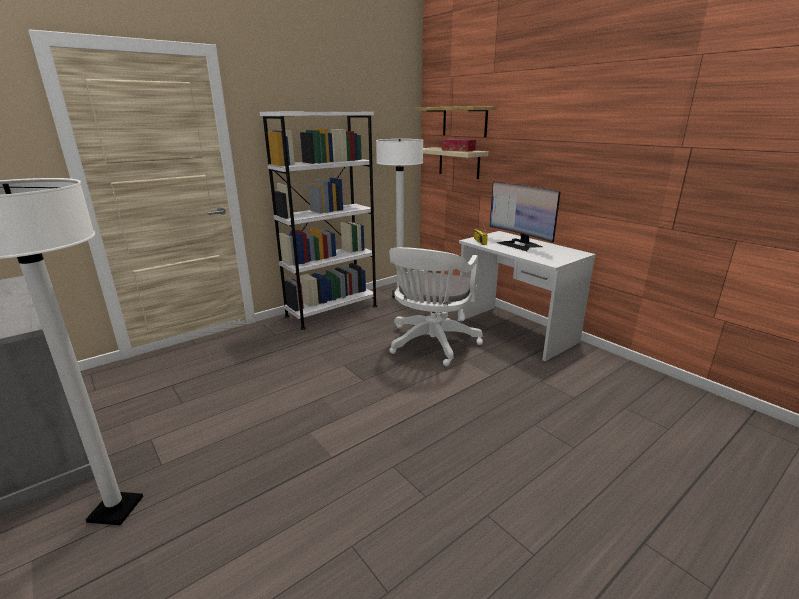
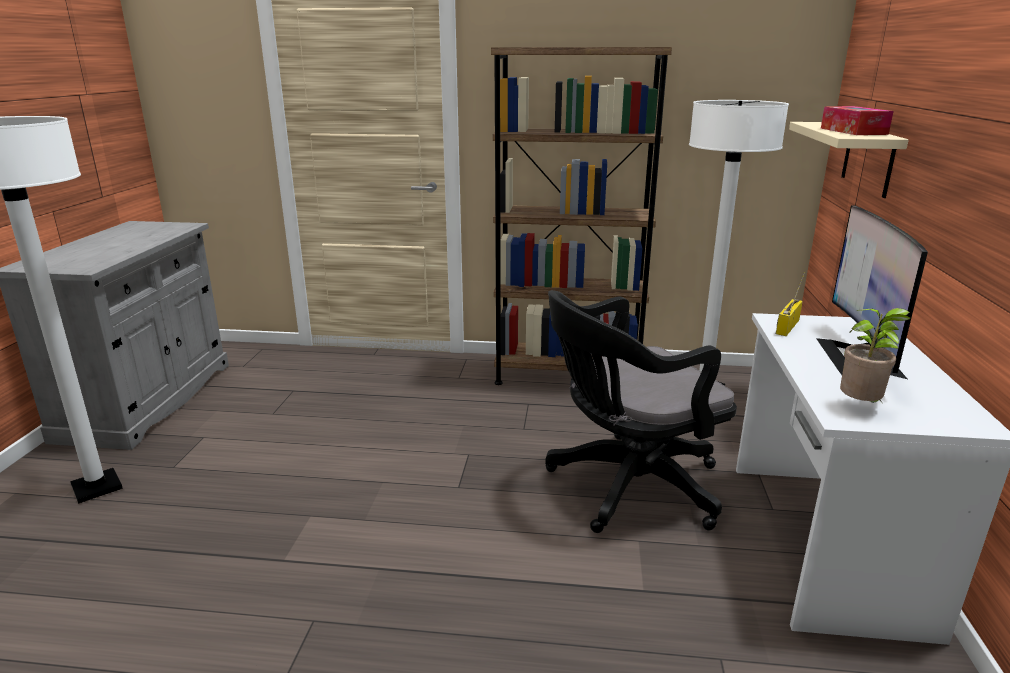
camera: 45 degrees right, 0 degrees up
(332, 311) = (567, 374): white bookcase -> brown bookcase
(431, 344) = (627, 487): white office chair -> black office chair
(464, 121) = (890, 70): shelf -> none
(550, 258) = (861, 407): none -> potted plant

